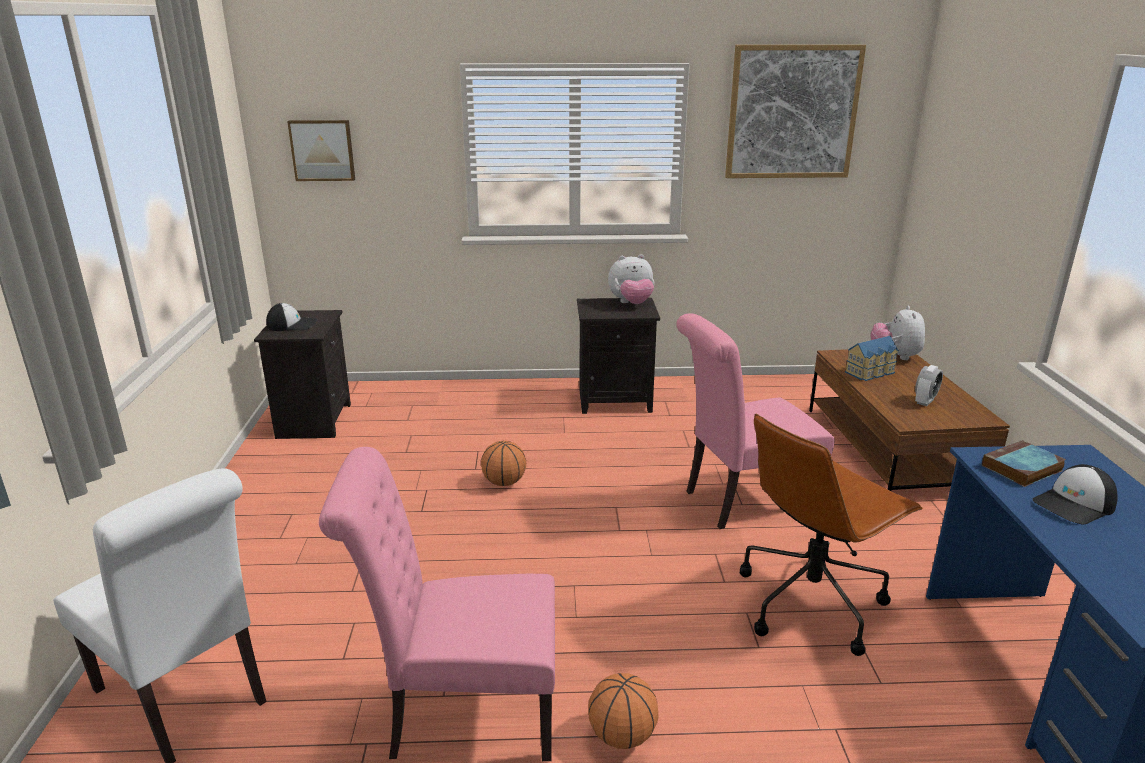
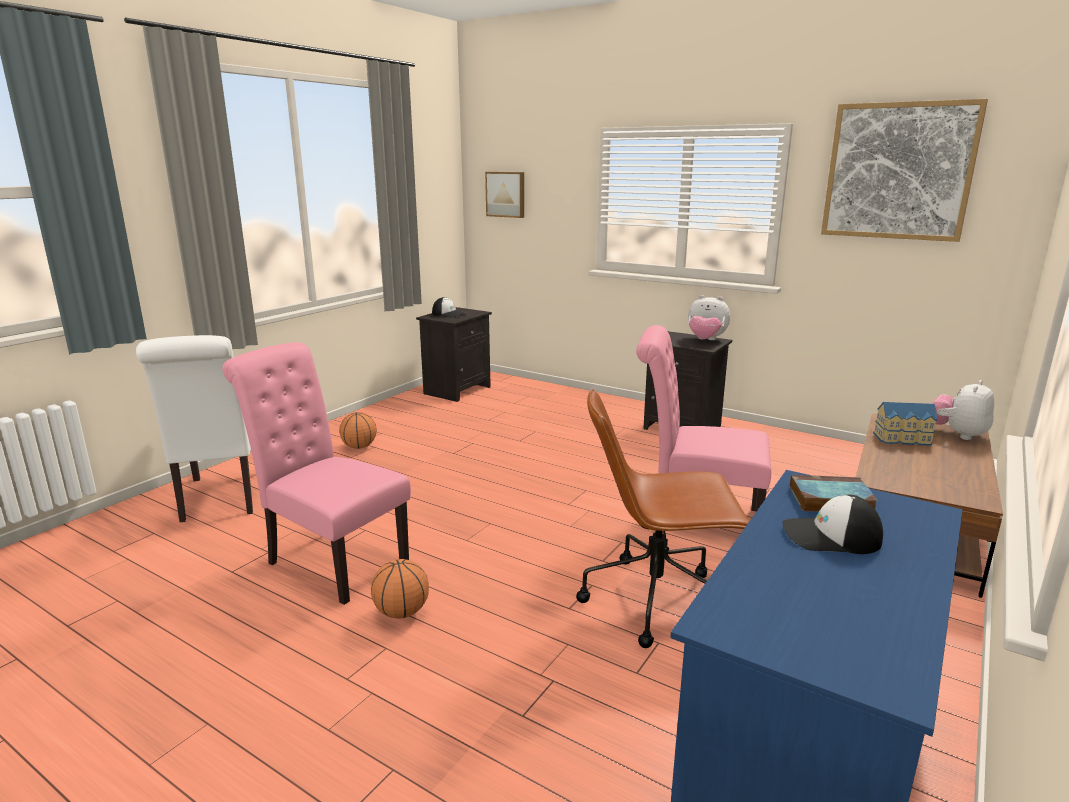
camera: 35 degrees right, 5 degrees down
(504, 482) = (527, 453): basketball -> basketball (359, 447)
(925, 401) = (927, 472): alarm clock -> none

